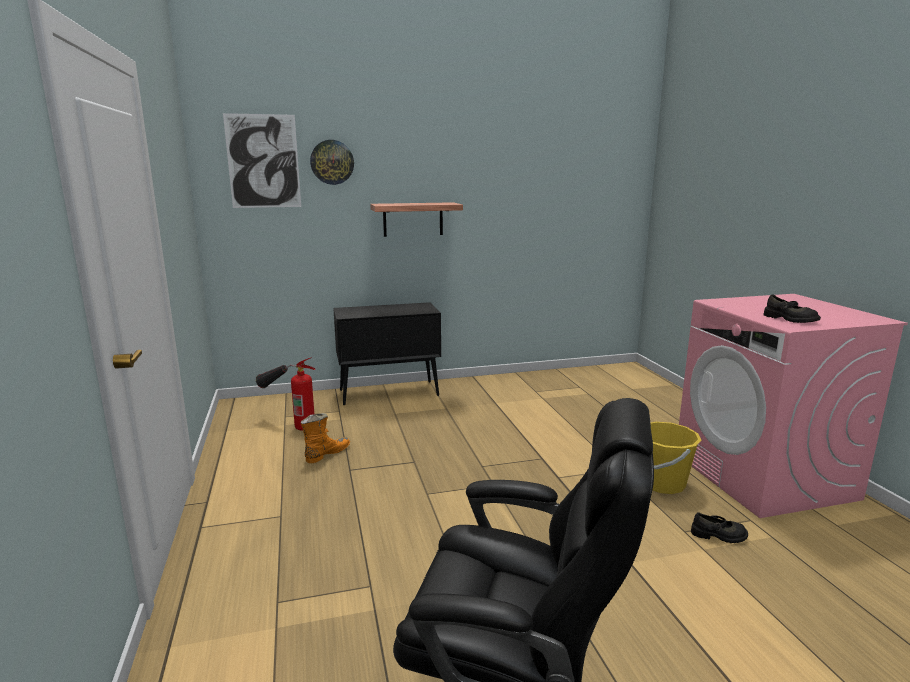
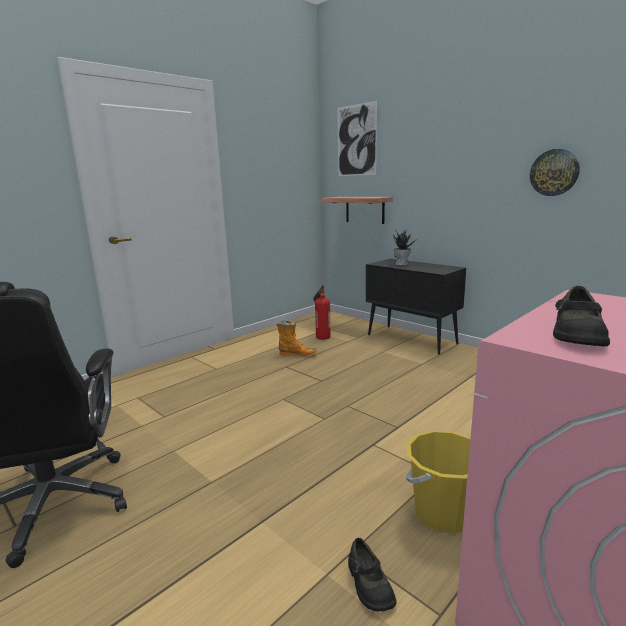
camera: 60 degrees right, 0 degrees up
(332, 162) = (398, 136): wall clock -> wall clock (554, 172)
(370, 311) = (402, 264): none -> potted plant
(413, 219) = (458, 185): shelf -> shelf (365, 209)

